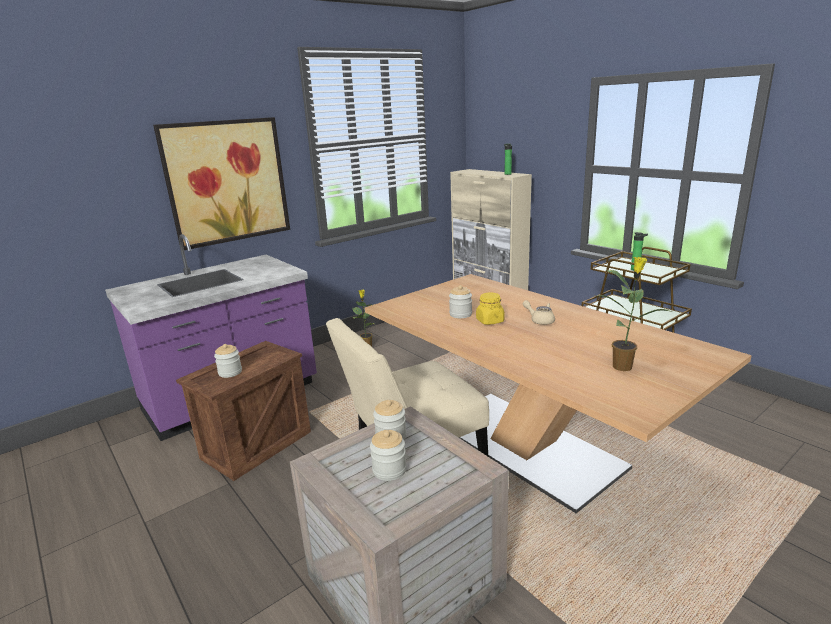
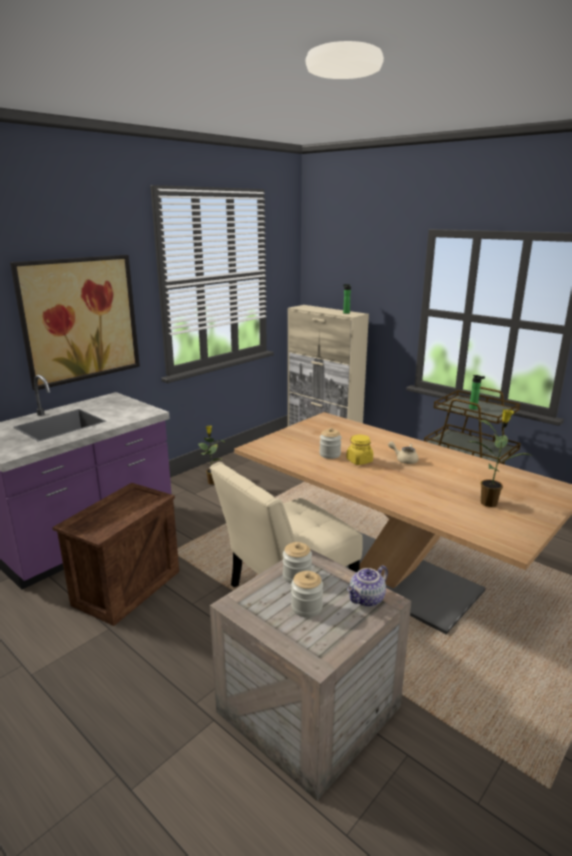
camera: 10 degrees left, 0 degrees up
(230, 372) = (107, 517): jar -> none
(458, 466) = (367, 599): none -> teapot

